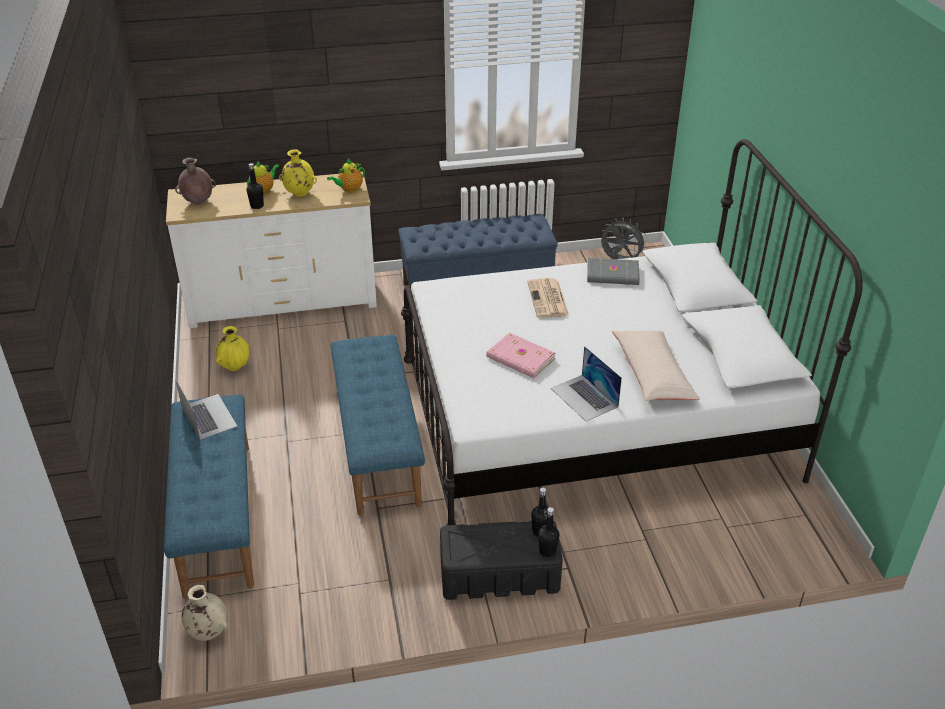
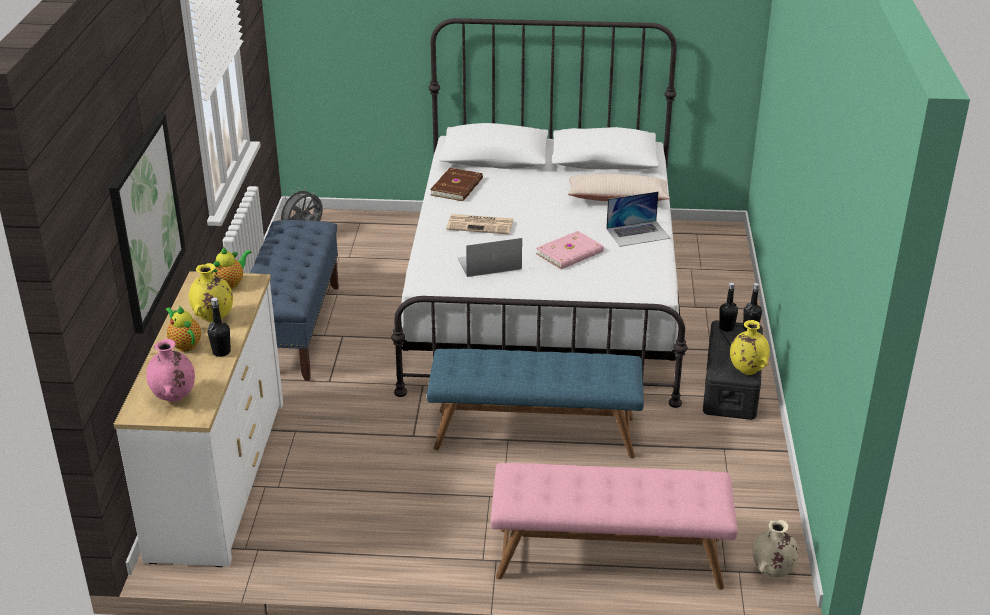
camera: 75 degrees left, 5 degrees down
(198, 202) = (174, 398): brown vase -> pink vase
(208, 416) = (538, 483): laptop -> laptop (489, 263)
(217, 516) = (608, 558): blue bench -> pink bench
(235, 367) = (340, 529): yellow vase -> yellow vase (746, 370)
(290, 101) = (146, 221): none -> picture
(349, 189) = (230, 284): teapot -> teapot turned 120 degrees counterclockwise
(613, 275) = (458, 187): grey book -> brown book

